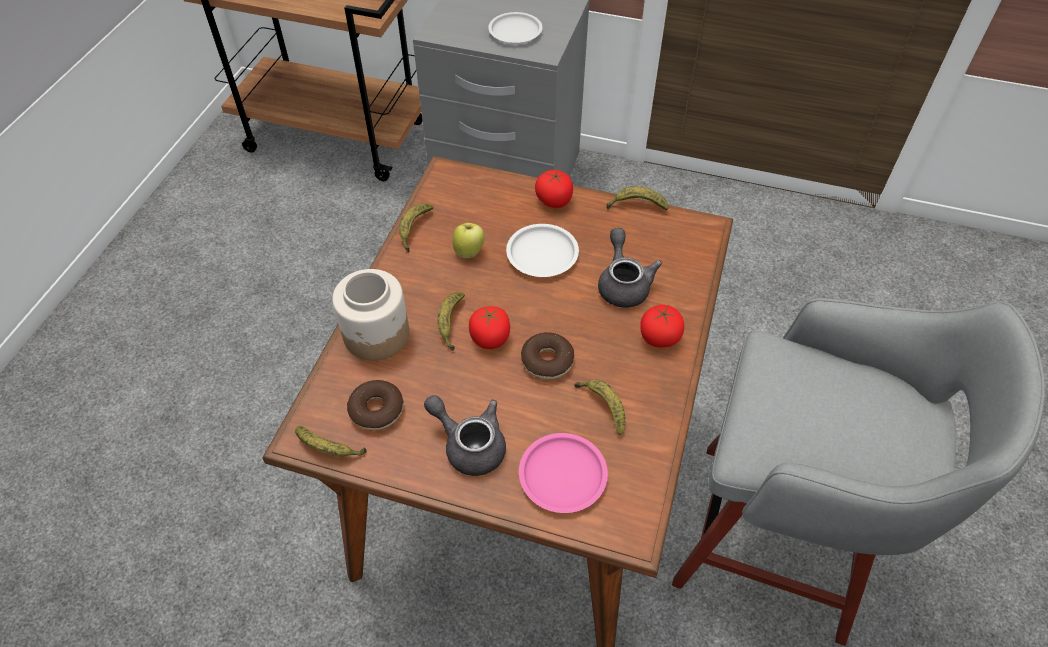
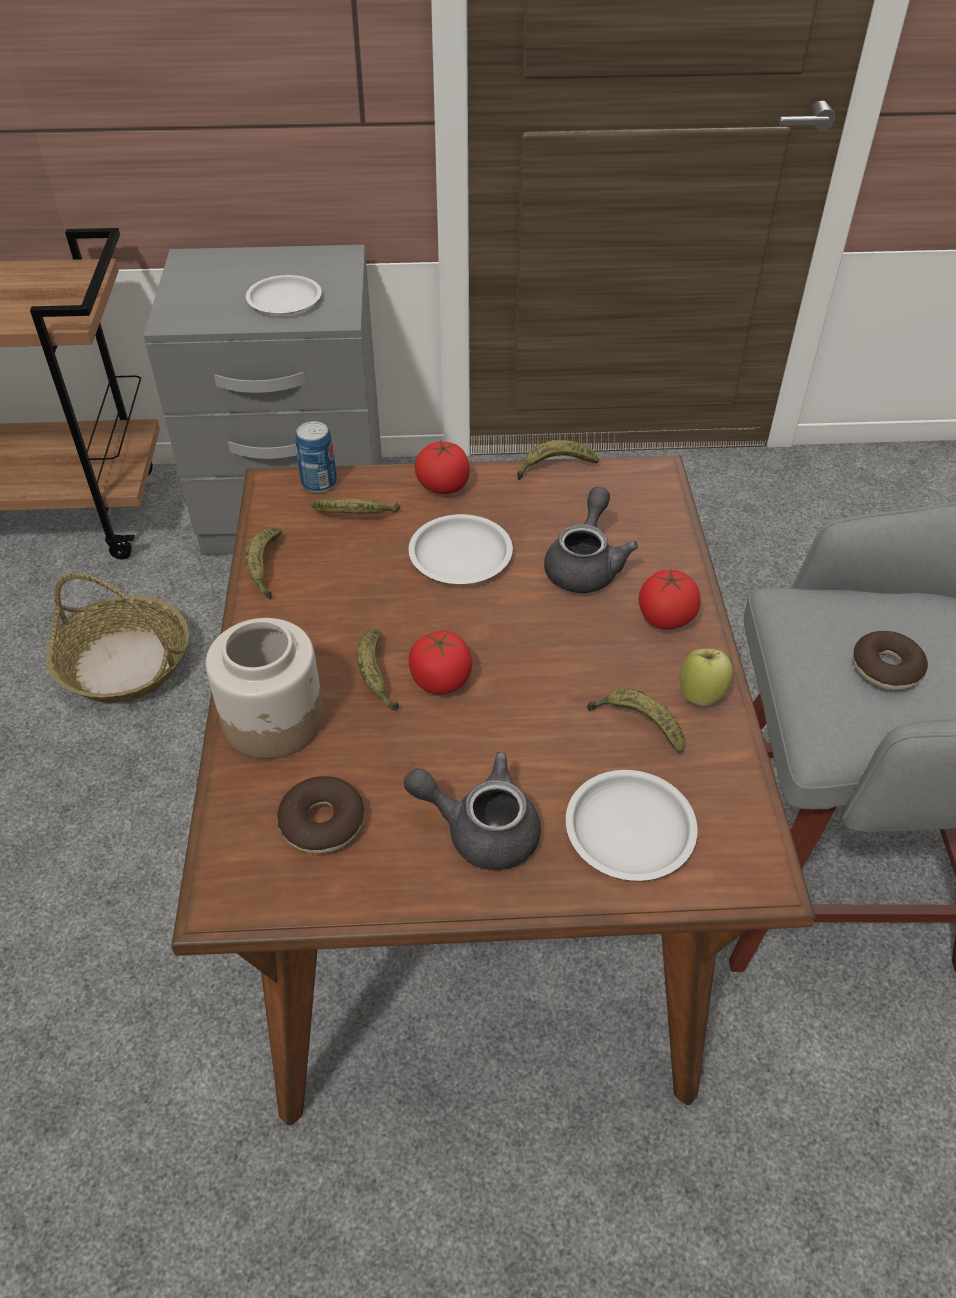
camera: 20 degrees left, 5 degrees down
(329, 449) = (274, 900): banana -> banana (356, 517)
(359, 254) = (126, 663): none -> basket
(469, 251) = (358, 577): apple -> apple (701, 694)
(473, 178) = (319, 483): none -> can
(547, 361) = (534, 688): donut -> donut (886, 668)
(562, 476) = (628, 830): pink plate -> white plate
(623, 283) = (585, 565): grey teapot -> grey teapot turned 45 degrees clockwise

